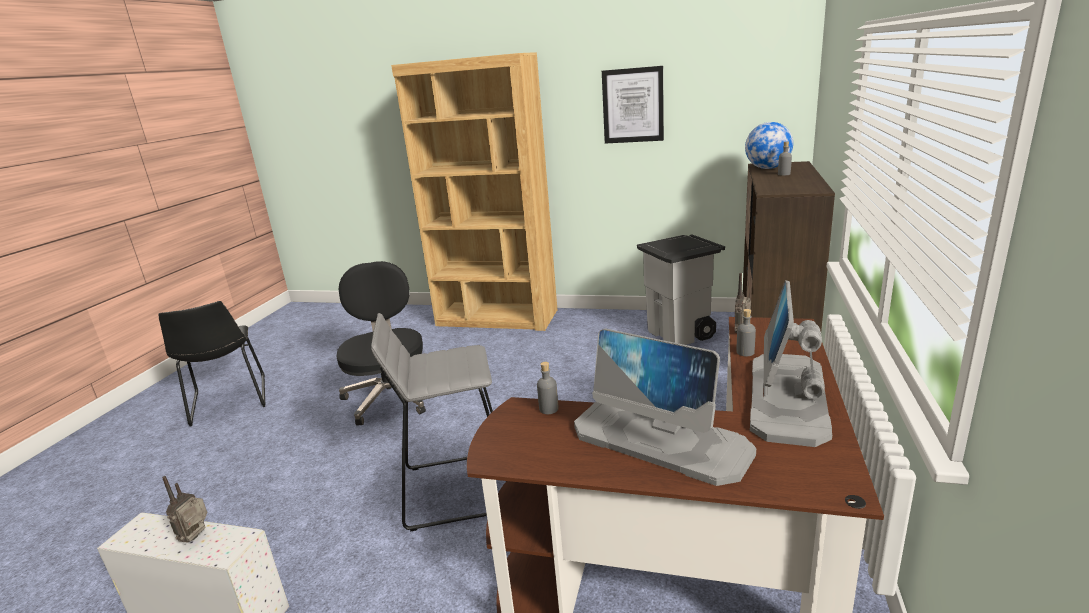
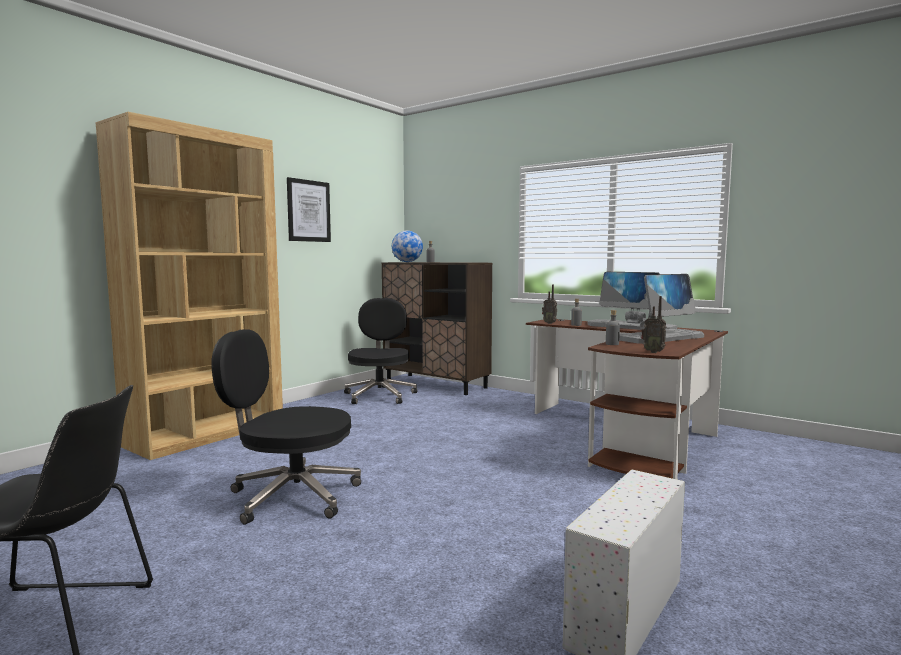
camera: 70 degrees left, 15 degrees down
(198, 537) = (632, 494): radio -> radio (653, 352)
(456, 488) = (507, 483): grey stool -> none
(680, 334) = (380, 395): grey trash can -> black office chair

